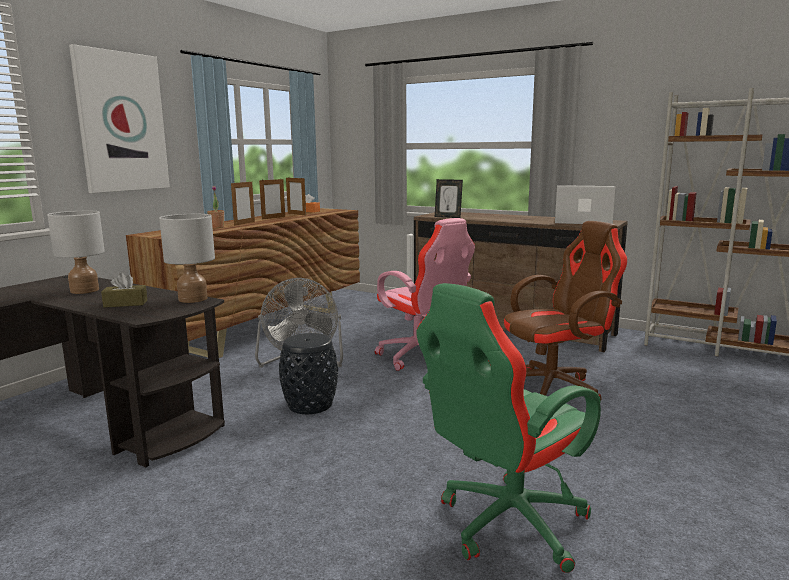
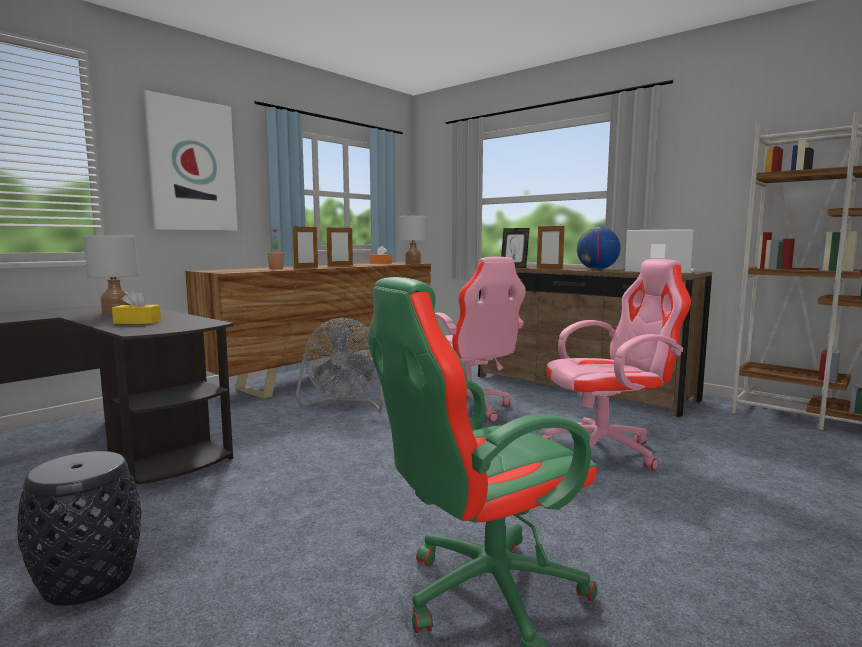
camera: 10 degrees right, 5 degrees down
(125, 303) = (137, 322): brown tissue box -> yellow tissue box
(193, 299) = (204, 321): grey table lamp -> grey table lamp (413, 263)
(296, 214) = (366, 264): picture frame -> picture frame (549, 269)
(310, 405) = (329, 446): black stool -> black stool (88, 581)
(527, 219) = (597, 269): none -> globe
(556, 389) = (608, 450): brown office chair -> pink office chair

